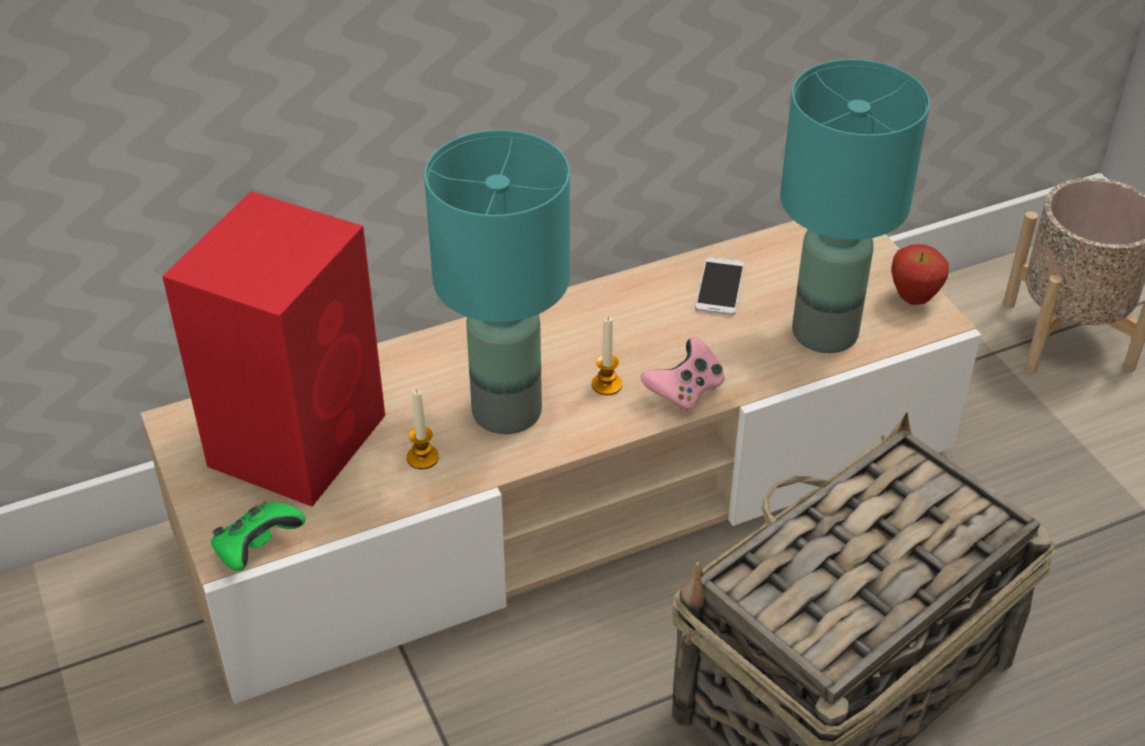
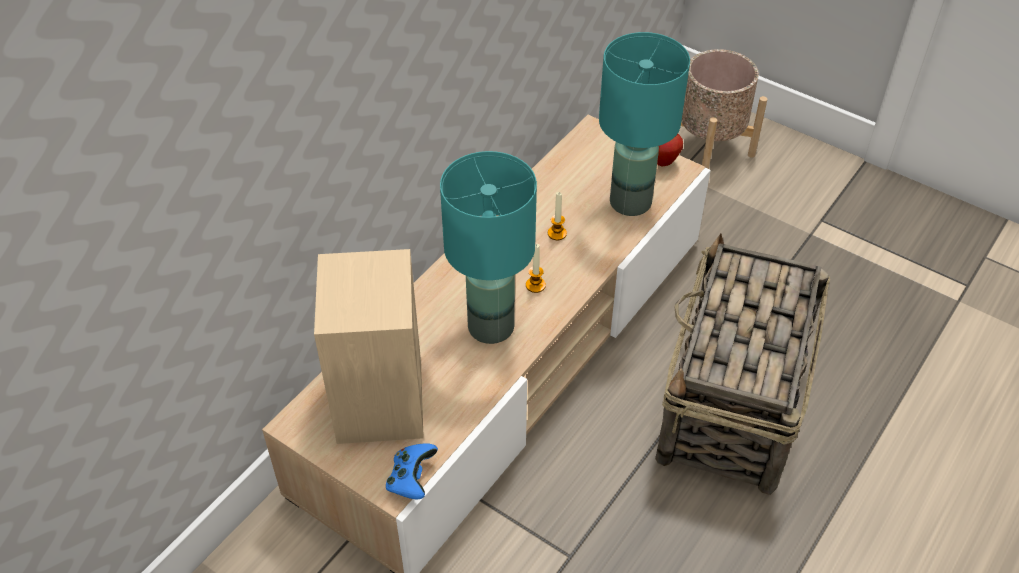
camera: 30 degrees left, 5 degrees up
(257, 548) = (411, 479): green game controller -> blue game controller
(300, 437) = (380, 399): red speaker -> beige speaker
(422, 458) = (465, 377): candle -> candle (557, 233)
(685, 391) = (581, 270): pink game controller -> none
(720, 287) = (553, 197): phone -> none

